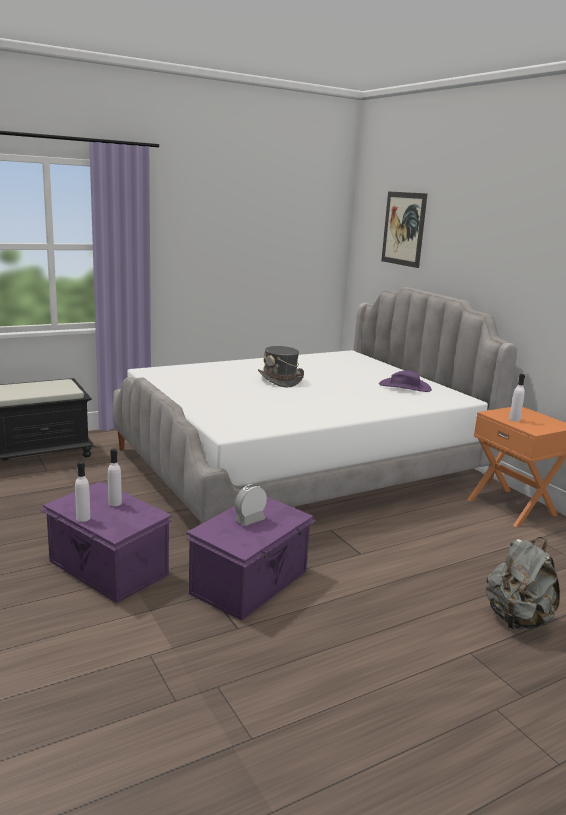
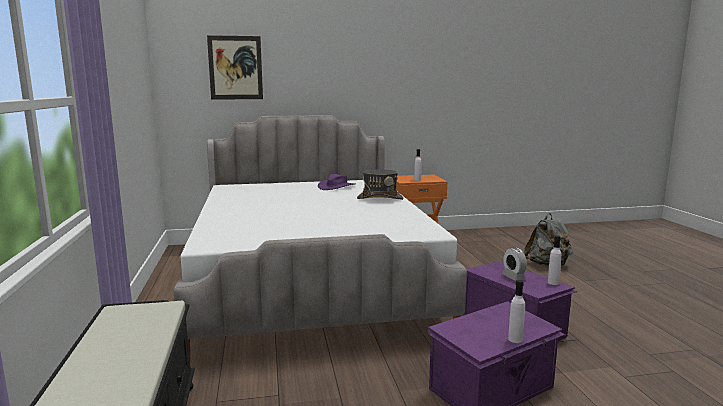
camera: 70 degrees left, 5 degrees down
(115, 503) = (483, 322): white bottle -> white bottle (553, 283)
(280, 380) = (290, 209): grey hat -> grey hat (380, 198)

